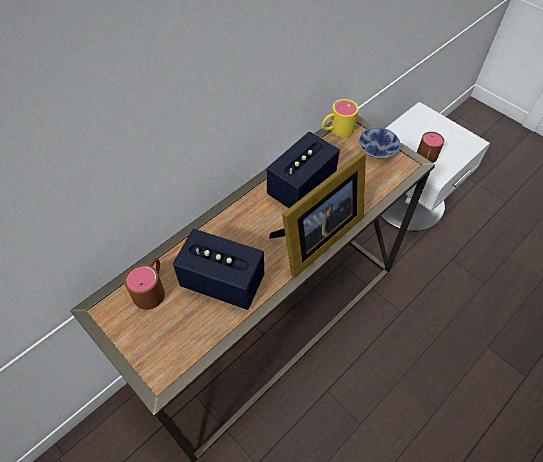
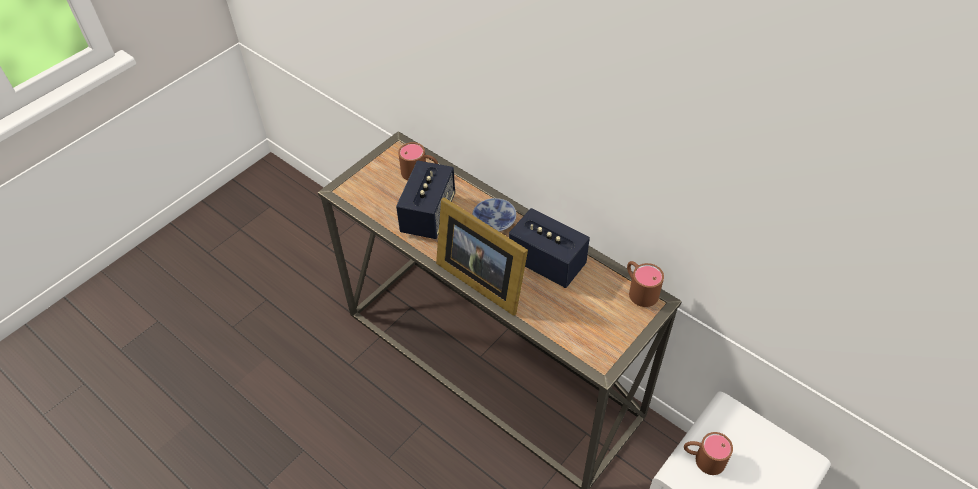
camera: 85 degrees right, 5 degrees down
(336, 130) = (639, 289): yellow mug -> brown mug
(376, 148) = (618, 328): bowl -> bowl (495, 220)

